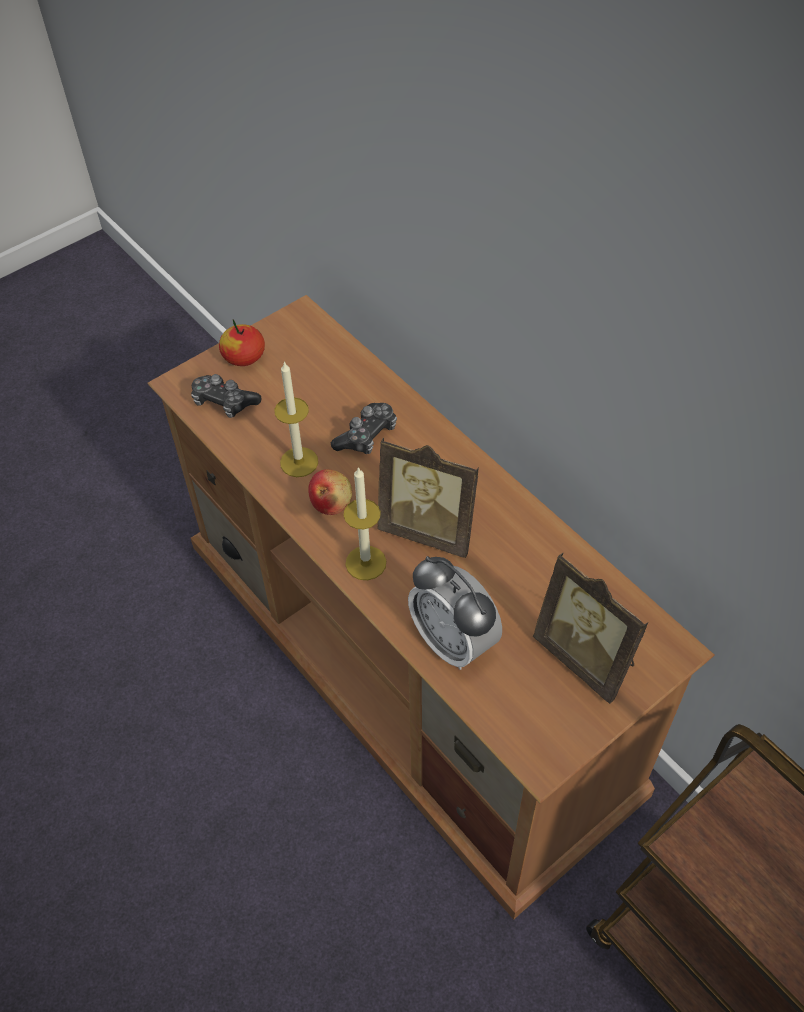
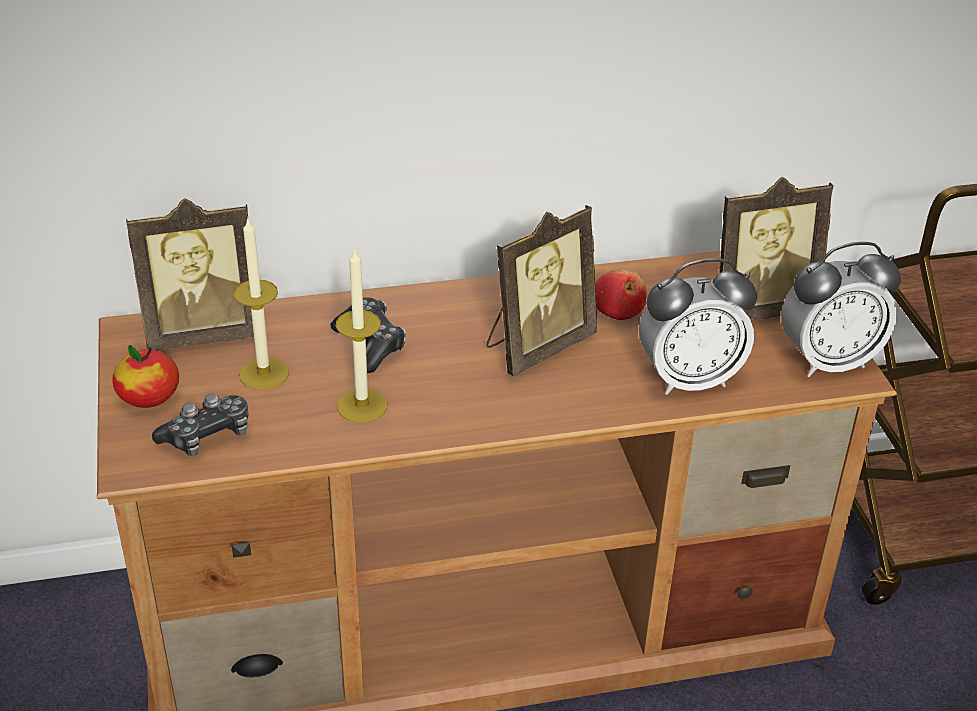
camera: 65 degrees left, 15 degrees down
(322, 348) = (203, 333): none -> picture frame
(331, 502) = (443, 401): apple -> apple (617, 311)
(366, 563) = (547, 404): candle -> candle (264, 374)
(545, 735) = (828, 362): none -> alarm clock

